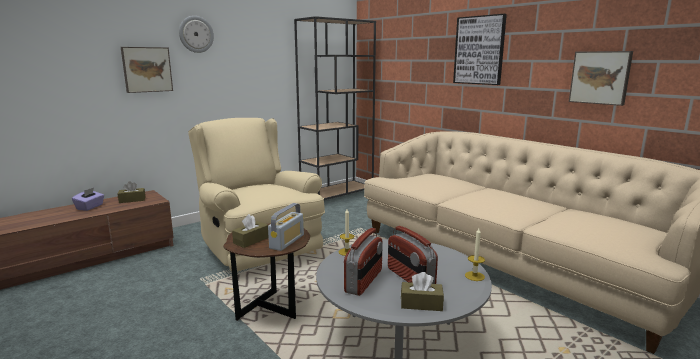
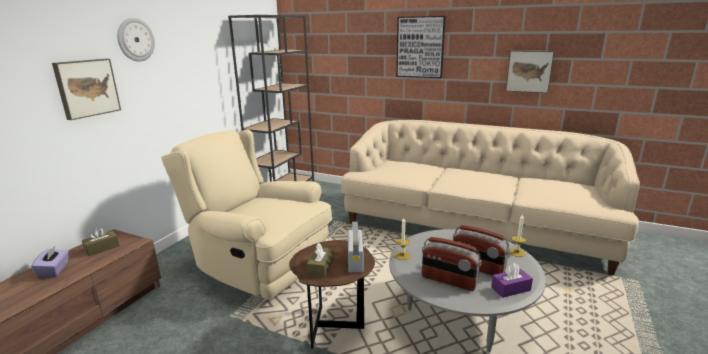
camera: 25 degrees left, 5 degrees up
(364, 281) = (448, 281): radio -> radio turned 120 degrees clockwise
(421, 304) = (510, 289): brown tissue box -> purple tissue box

